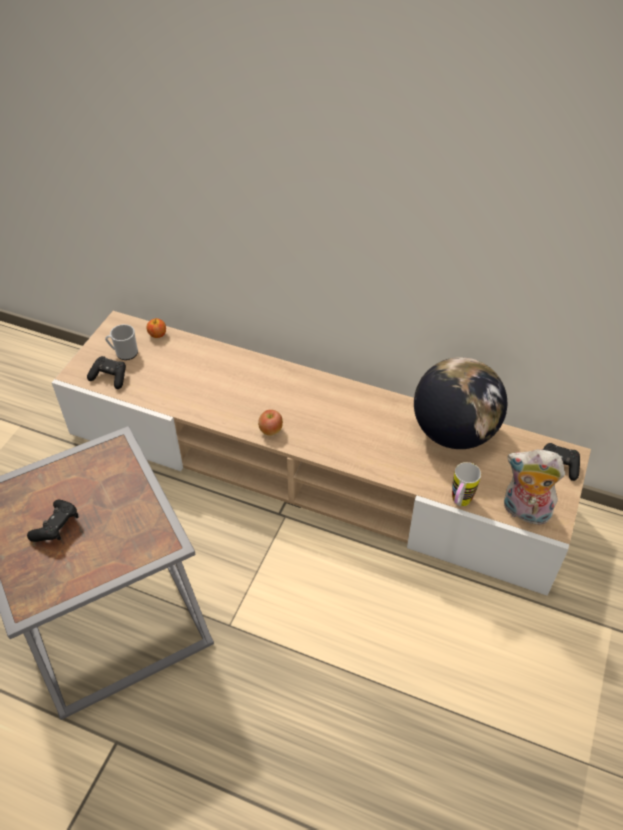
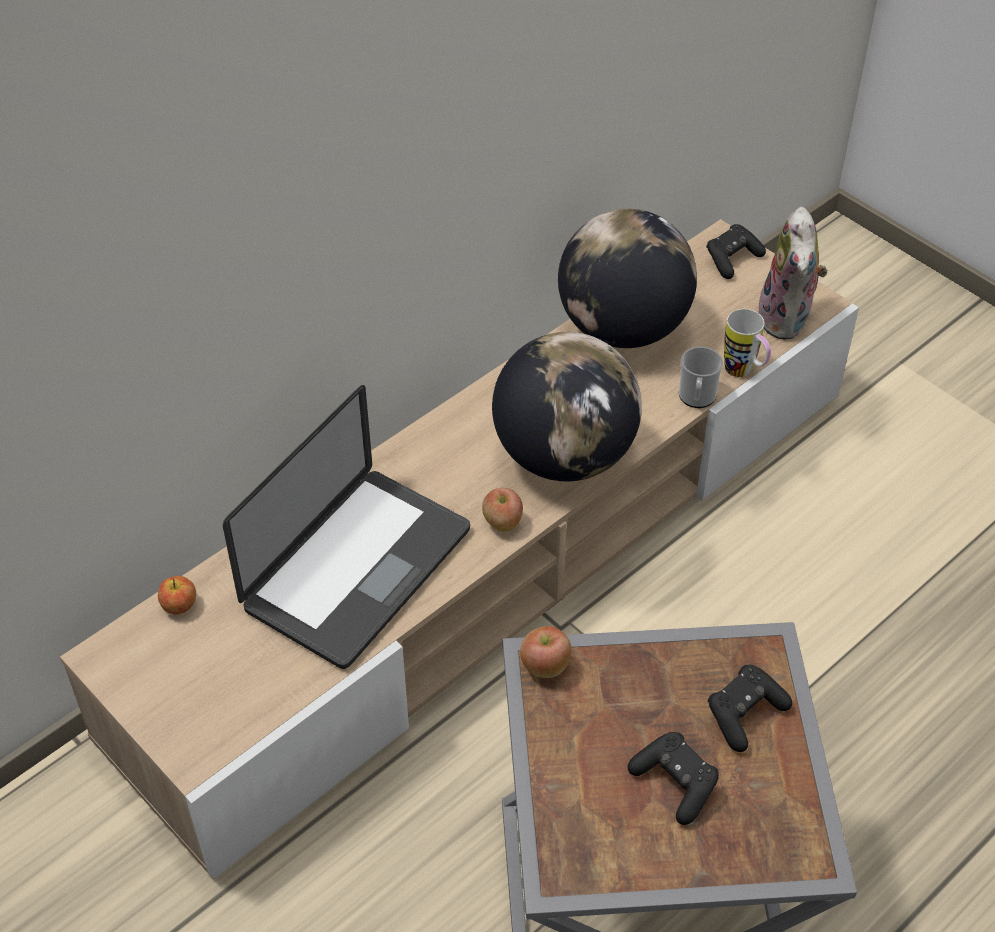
camera: 65 degrees left, 0 degrees up
(110, 377) = (241, 705): black game controller -> black game controller (744, 714)
(115, 448) = (545, 666): none -> apple
(124, 353) = (193, 668): mug -> mug (696, 398)
(210, 386) = (358, 569): none -> laptop
(335, 440) = (564, 456): none -> globe
(524, 512) = (787, 320): plush toy -> plush toy turned 45 degrees counterclockwise

